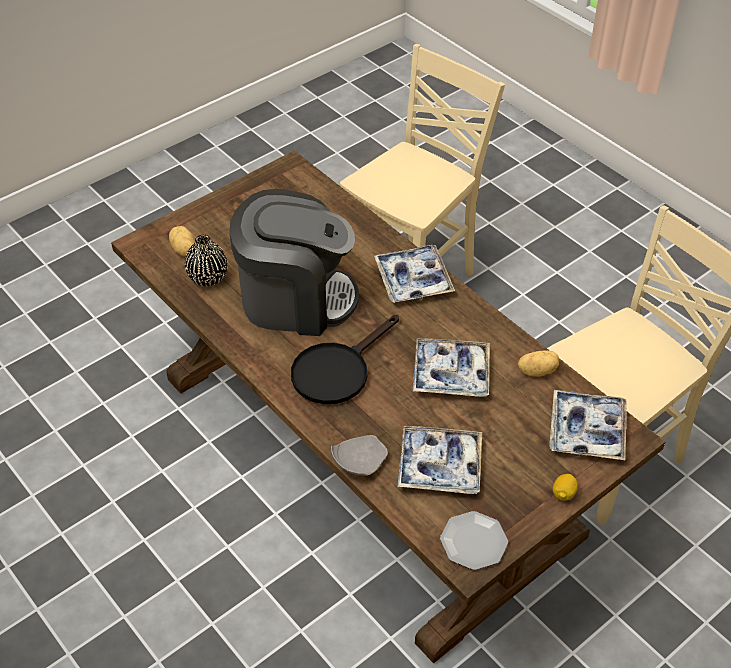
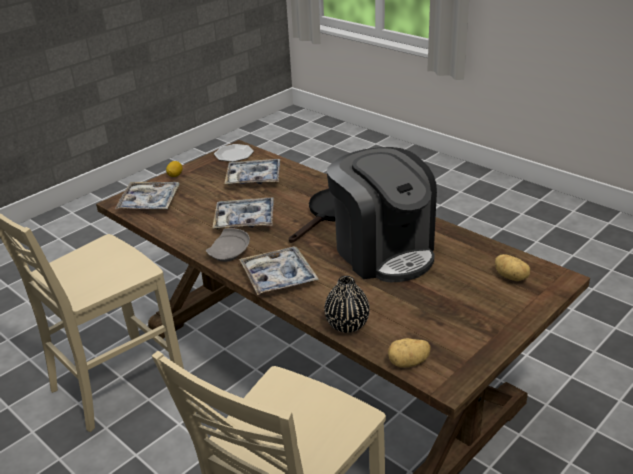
camera: 175 degrees right, 15 degrees down
(208, 278) = (472, 258): black vase -> black vase (347, 325)
(296, 299) = (383, 251): coffee machine -> coffee machine turned 120 degrees counterclockwise
(358, 462) = (307, 174): grey plate -> grey plate (229, 253)
(537, 370) = (176, 228): potato -> potato (408, 363)

